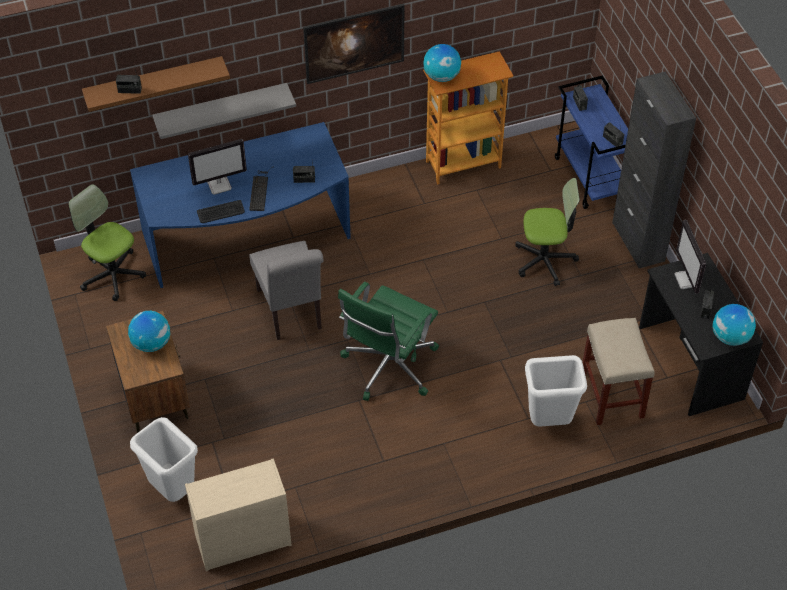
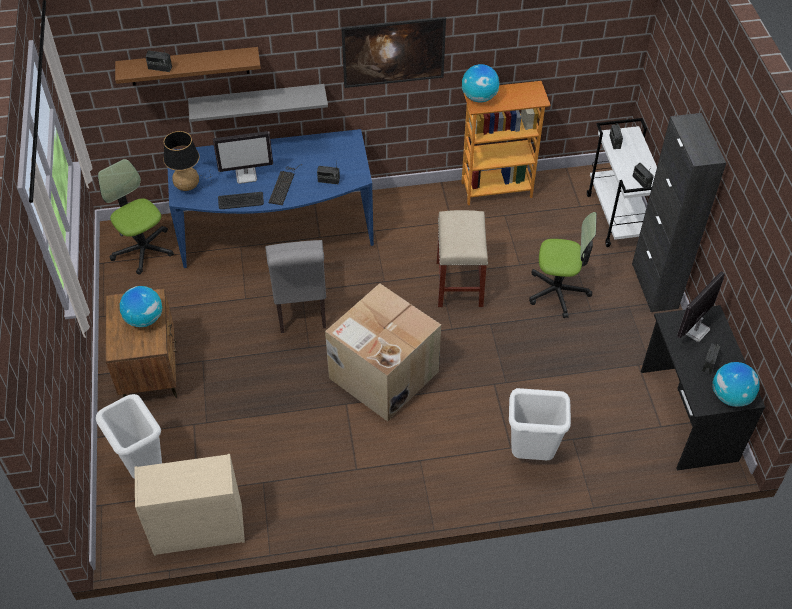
camera: 10 degrees right, 0 degrees up
(165, 202) = (190, 184): none -> table lamp
(388, 367) = (382, 375): green office chair -> cardboard box
(591, 178) = (619, 218): blue cart -> white cart
(611, 394) = (600, 435): beige stool -> beige stool (459, 283)
(687, 280) = (694, 330): monitor -> monitor turned 45 degrees clockwise

